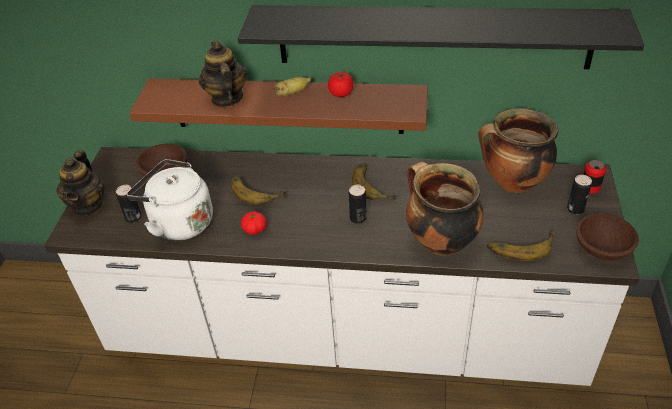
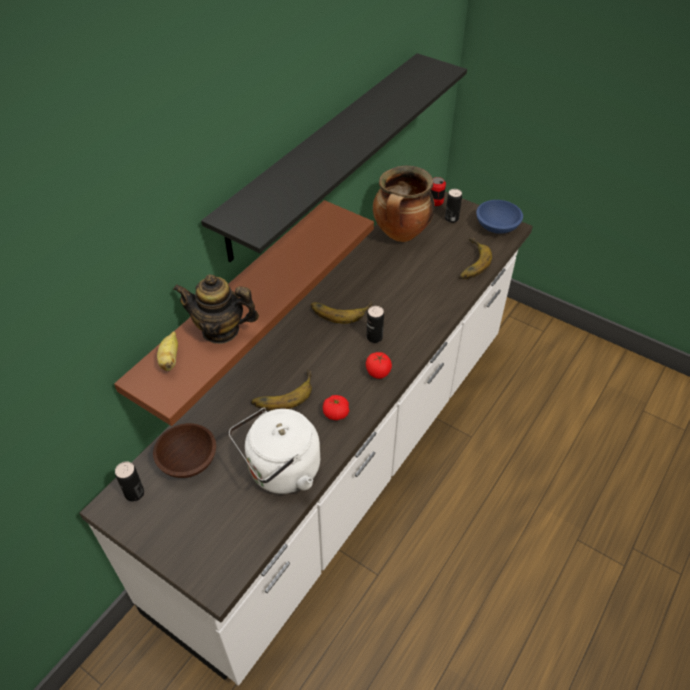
camera: 65 degrees left, 5 degrees up
(88, 205) = (183, 552): teapot -> none
(133, 217) = (241, 511): can -> can (134, 493)
(292, 93) = (258, 282): banana -> banana (170, 359)
(341, 93) = (289, 251): tomato -> tomato (378, 372)
(439, 241) = (436, 301): cooking pot -> none
(601, 248) = (497, 227): brown bowl -> blue bowl

